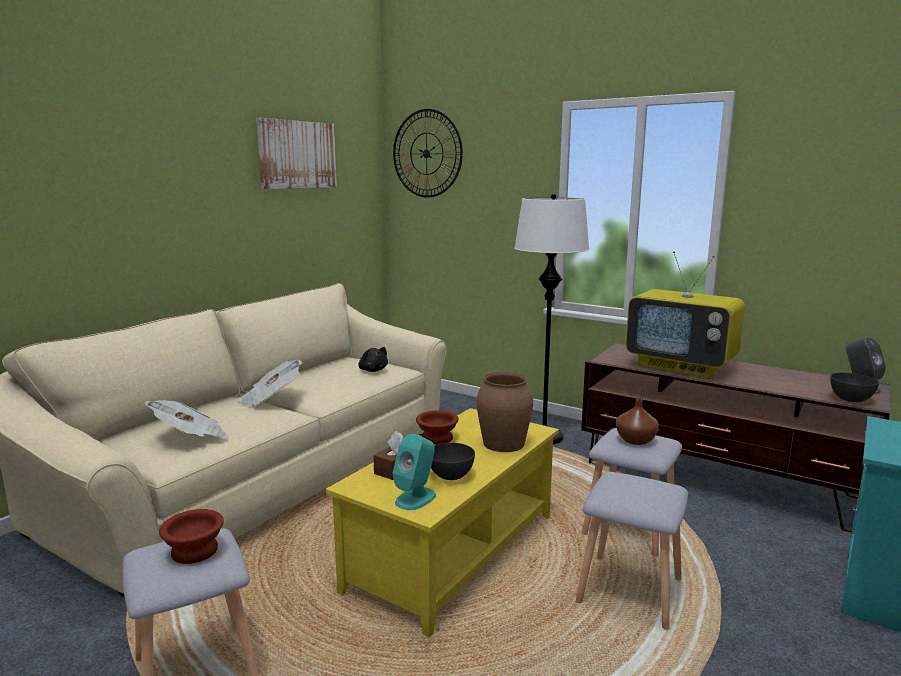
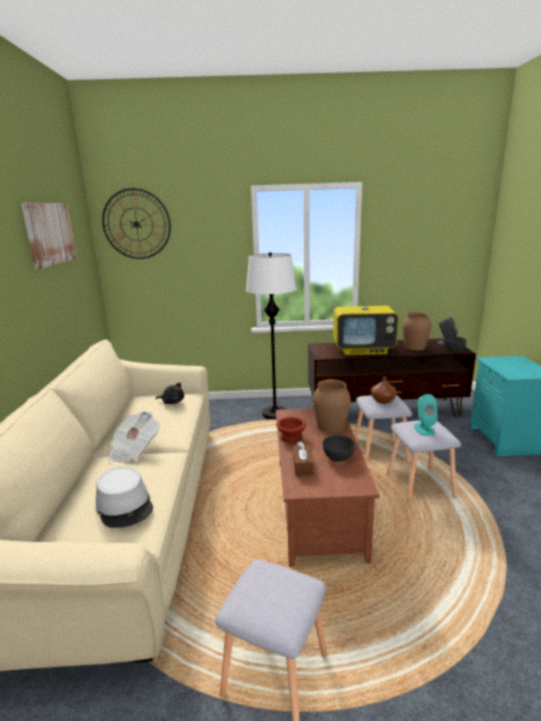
camera: 35 degrees left, 5 degrees up
(191, 437) = (125, 505): newspaper -> grey hat
(192, 552) = (273, 587): brown bowl -> none
(416, 498) = (344, 480): turquoise speaker -> turquoise speaker (424, 429)
(452, 551) = (316, 506): yellow coffee table -> brown coffee table
(781, 380) = (414, 347): none -> brown vase

